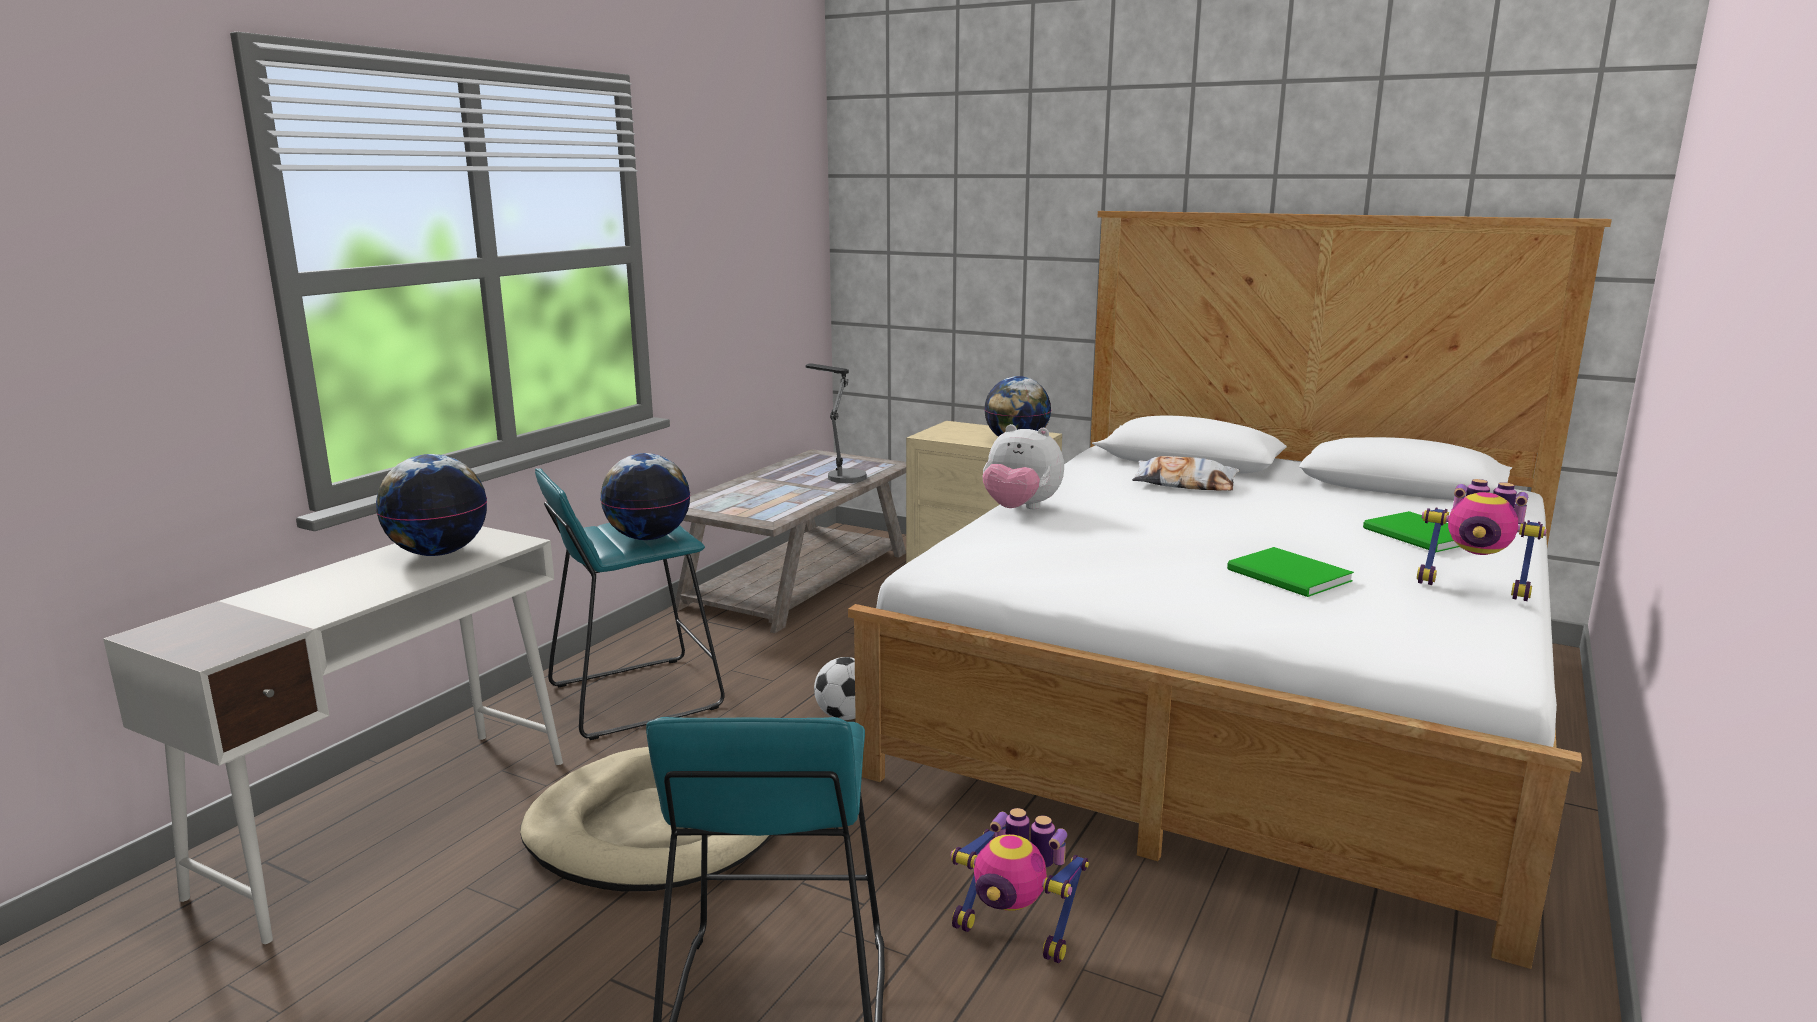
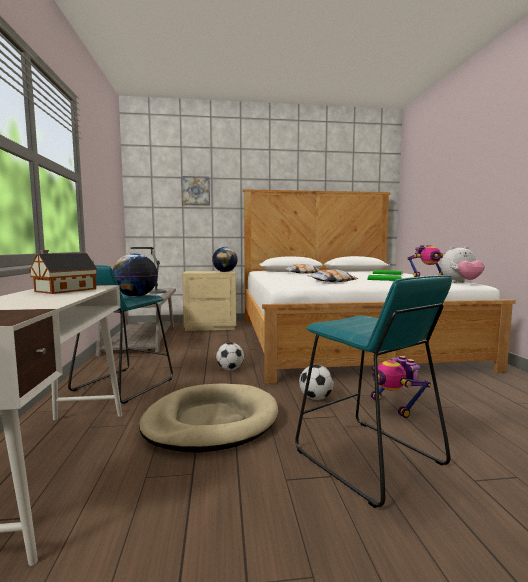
camera: 35 degrees left, 10 degrees down
(438, 553) = (63, 290): globe -> toy house
(894, 848) = (316, 398): none -> football
(986, 212) = (195, 191): none -> picture
(1014, 933) = (394, 406): toy robot -> toy robot turned 75 degrees clockwise
(1020, 509) = (272, 278): plush toy -> plush toy (460, 283)
(1099, 563) = (332, 281): none -> pillow

